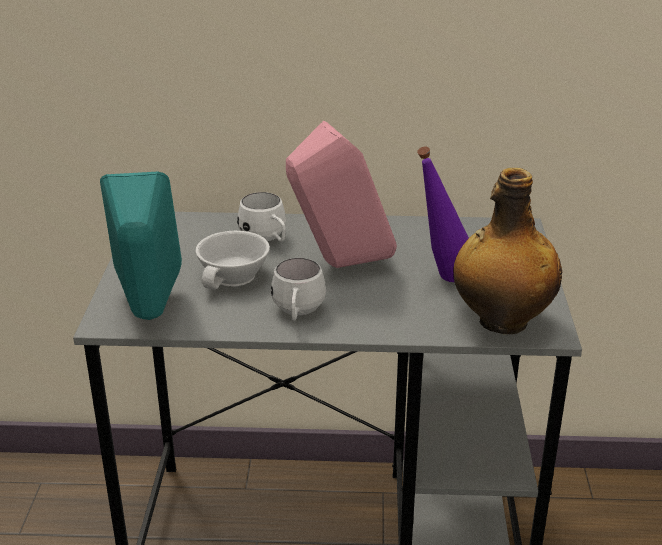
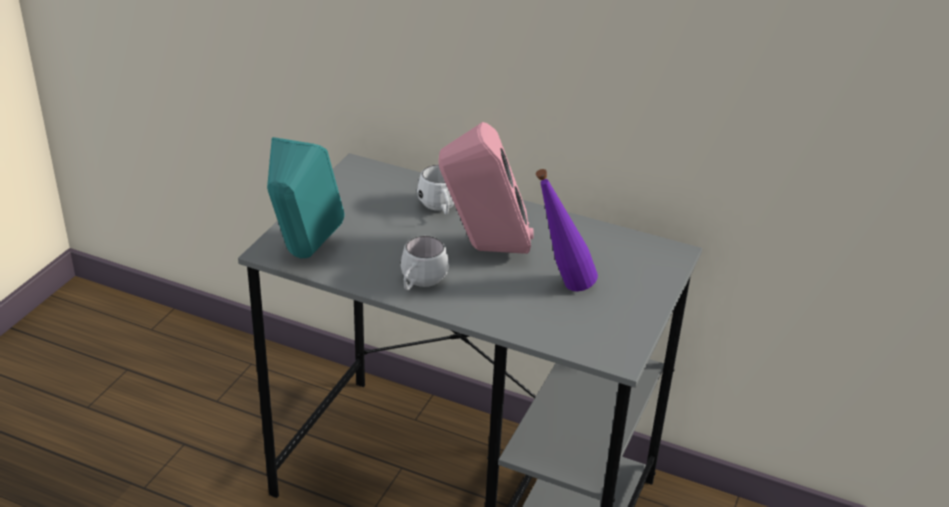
camera: 20 degrees right, 5 degrees up
(235, 277) = (392, 237): white cup -> none
(501, 322) = (584, 338): bottle -> none

